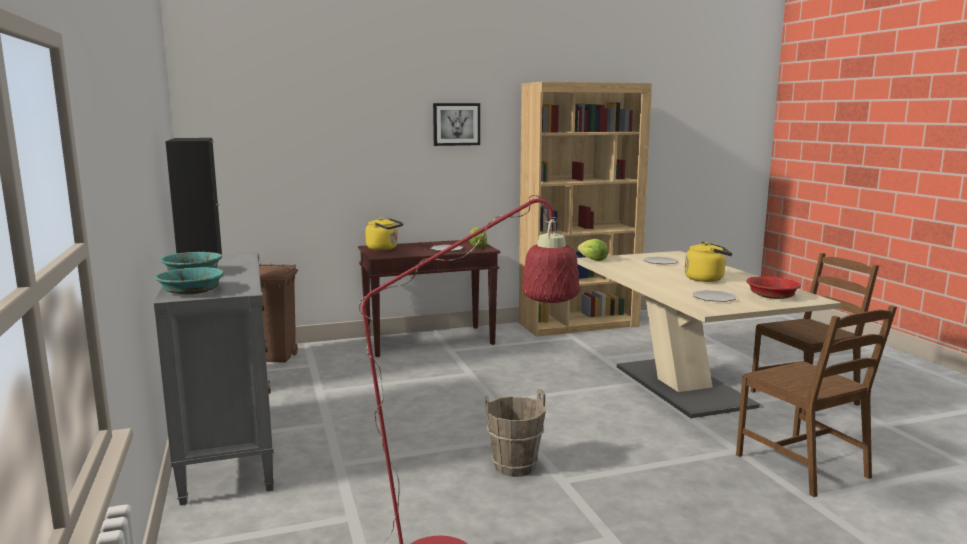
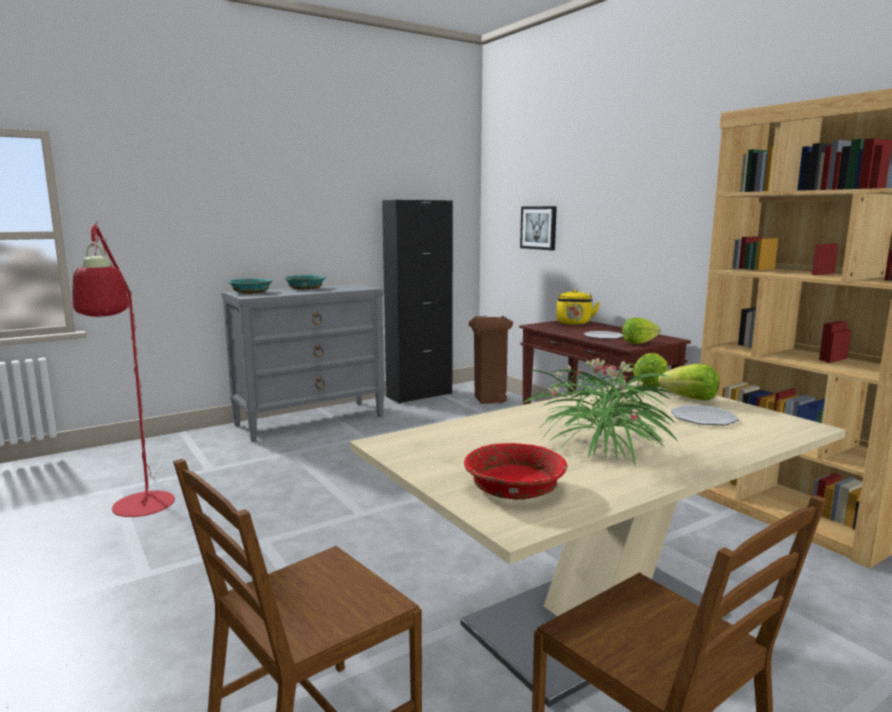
camera: 75 degrees right, 0 degrees up
(456, 124) = (681, 185): picture -> picture (539, 227)
(515, 466) = (292, 516): brown bucket -> none
(624, 258) = (690, 399): none -> lettuce
(706, 279) = (602, 444): yellow kettle -> potted plant
(714, 297) = (465, 447): plate -> none

